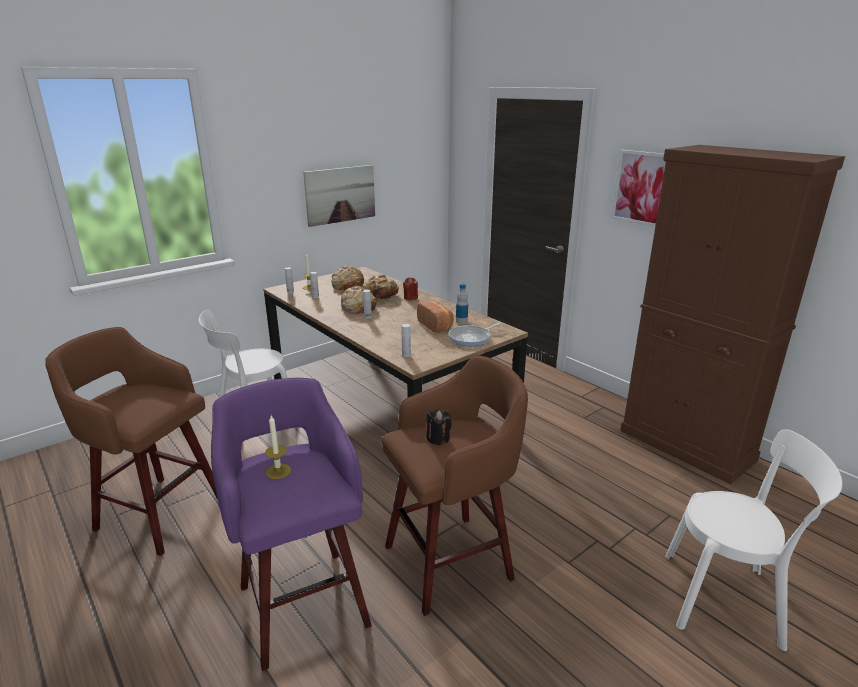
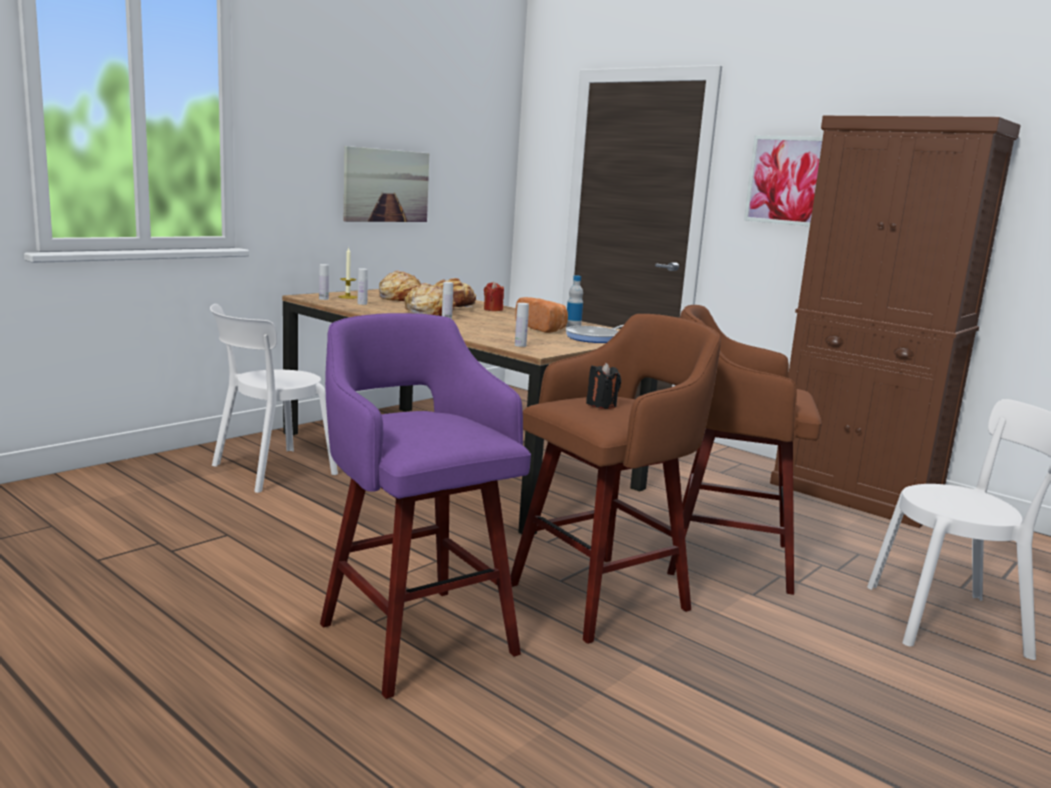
camera: 10 degrees left, 10 degrees down
(157, 512) = (162, 557): brown stool -> brown stool (723, 558)
(278, 471) = (412, 421): candle -> none

